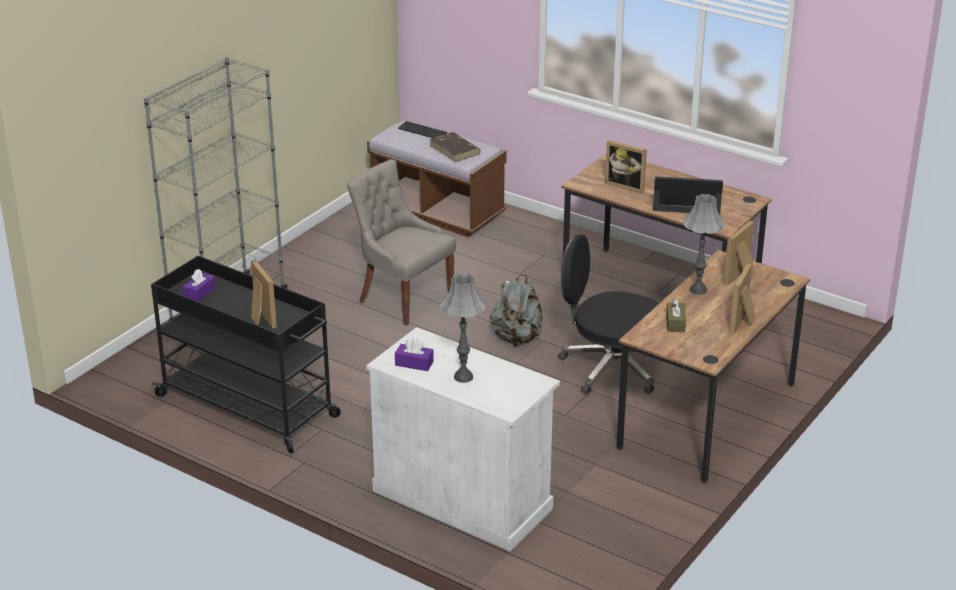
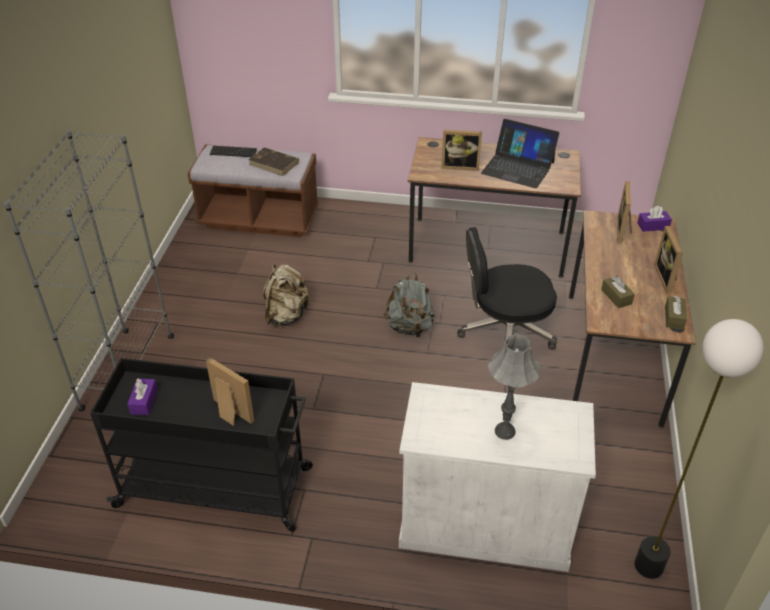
camera: 25 degrees left, 10 degrees up
(403, 298) = (286, 315): grey chair -> beige backpack
(414, 363) = (445, 430): purple tissue box -> purple tissue box (653, 226)
(589, 571) = (649, 566): none -> floor lamp
(686, 199) = (518, 167): laptop -> laptop turned 135 degrees counterclockwise
(698, 290) = (604, 256): grey table lamp -> none
(715, 352) = (674, 318): none -> brown tissue box

